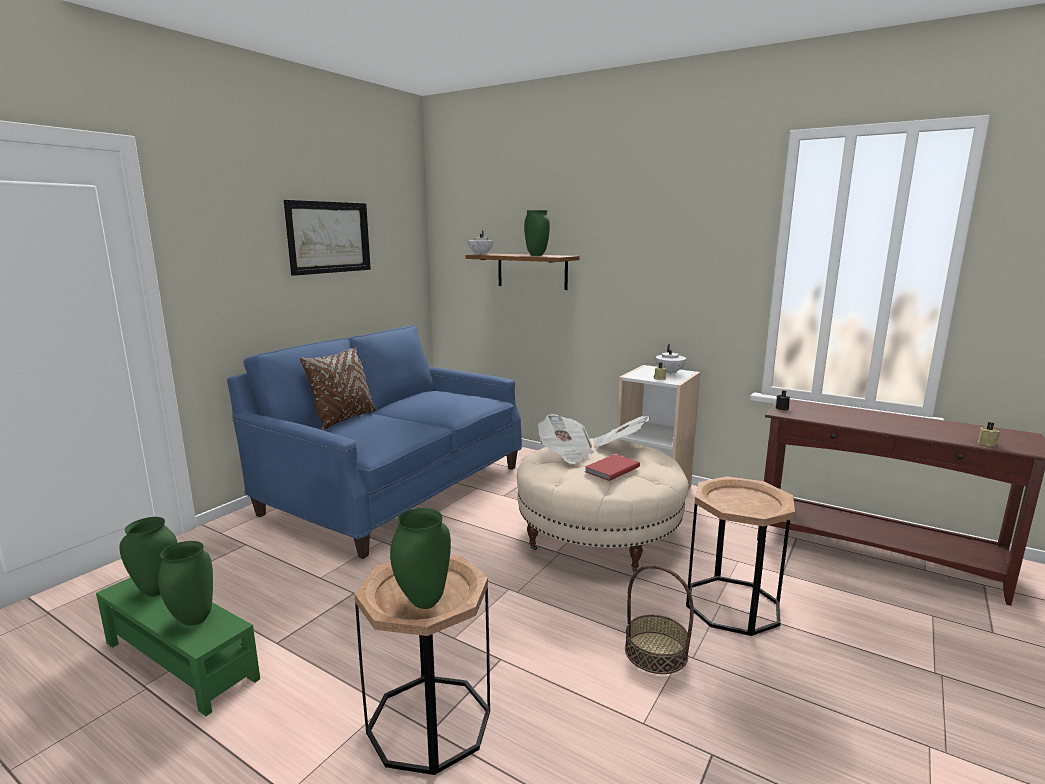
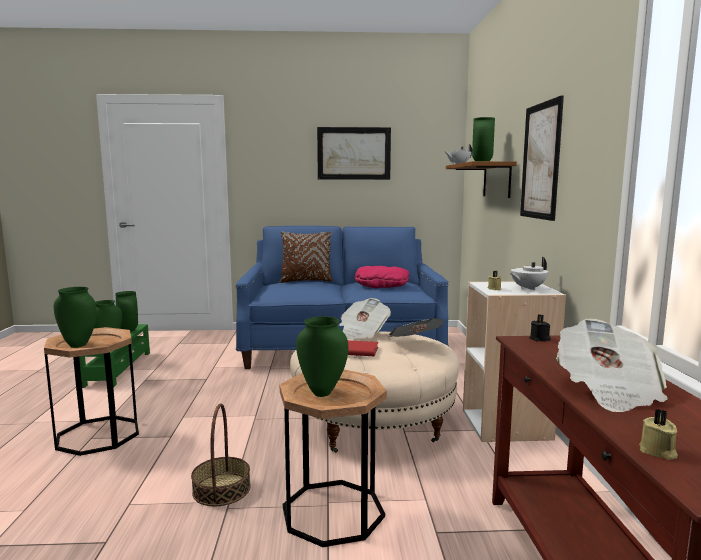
camera: 55 degrees right, 5 degrees down
(442, 400) = (381, 285): none -> pink pillow
(633, 260) = (541, 161): none -> picture
(738, 504) = (323, 392): none -> green vase
(896, 425) = (607, 390): none -> newspaper

